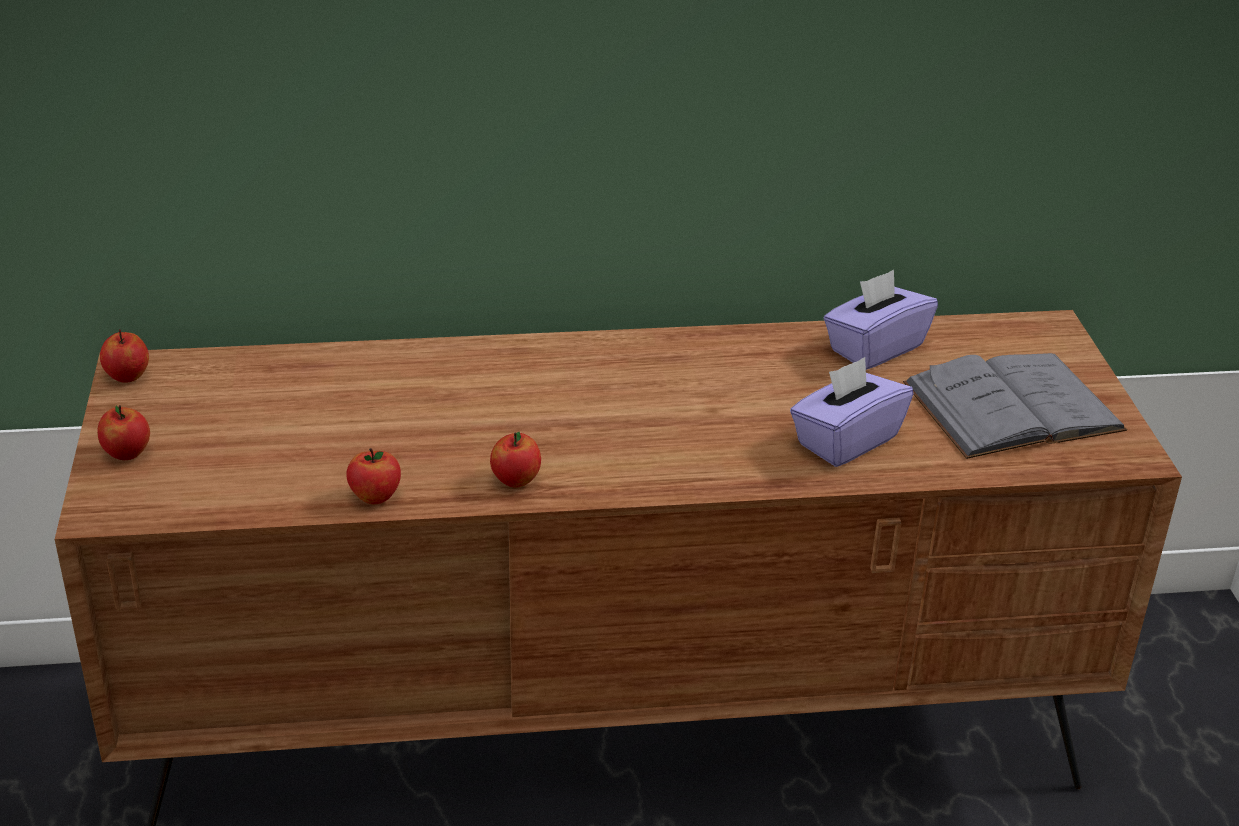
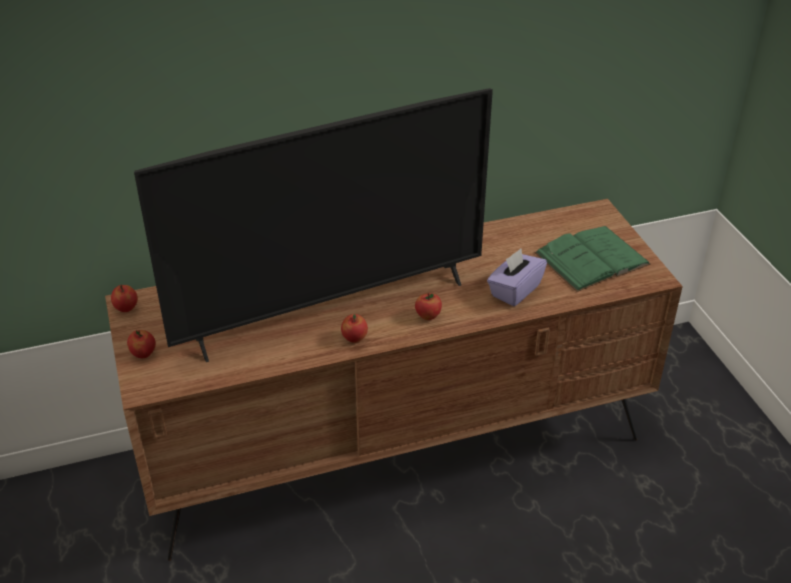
camera: 10 degrees left, 5 degrees up
(375, 497) = (285, 359): apple -> apple (428, 316)
(490, 428) = (331, 310): none -> television
(875, 348) = (515, 235): purple tissue box -> none
(1012, 406) = (592, 258): grey book -> green book

